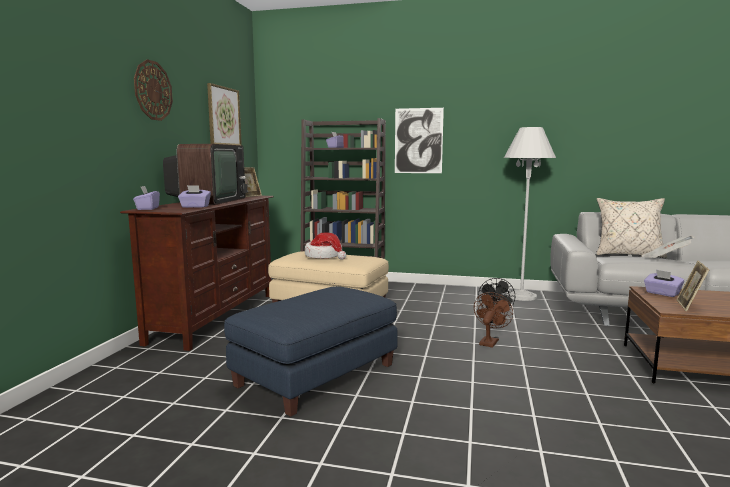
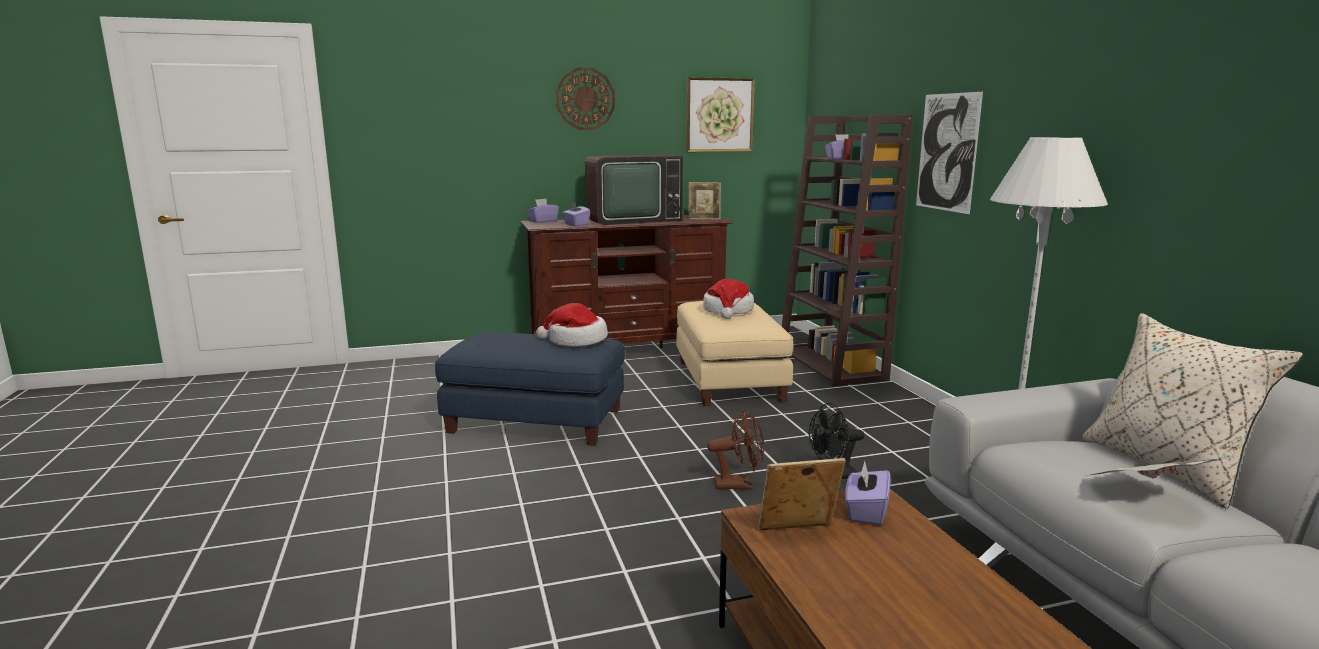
camera: 60 degrees right, 5 degrees up
(331, 292) = (575, 341): none -> hat

